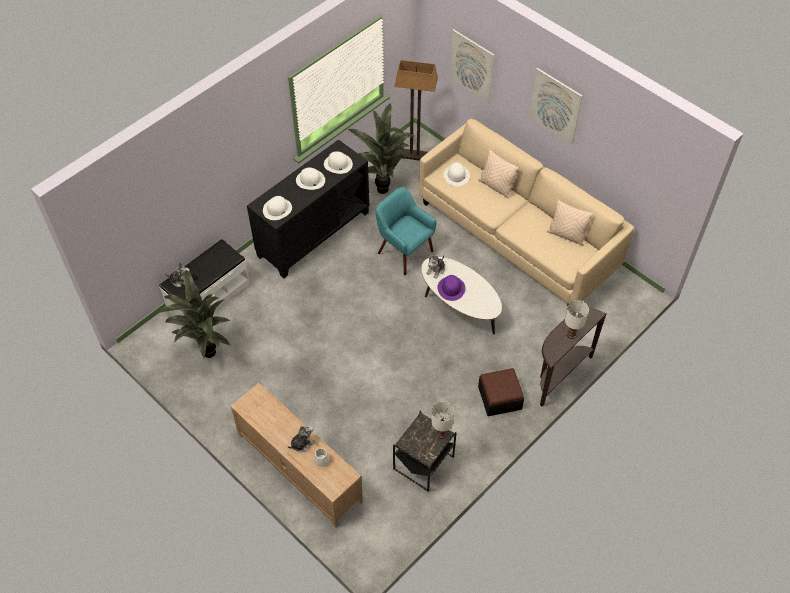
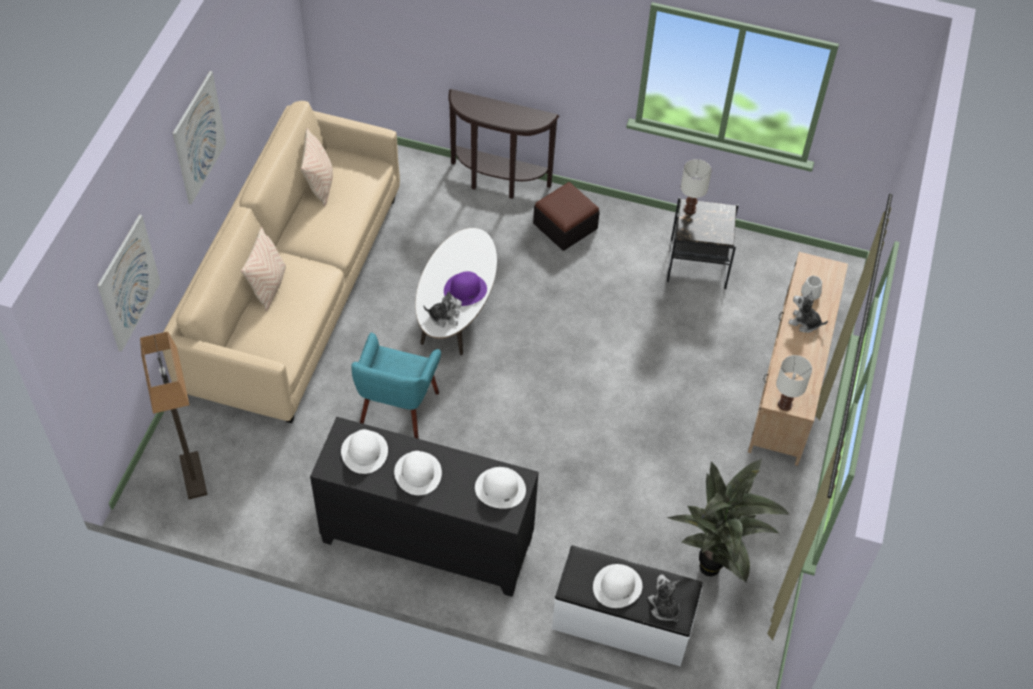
camera: 120 degrees left, 0 degrees up
(383, 187) = (283, 490): potted plant -> none
(456, 175) = (270, 339): white hat -> white hat (617, 586)
(571, 334) = (502, 110): white table lamp -> white table lamp (785, 405)

